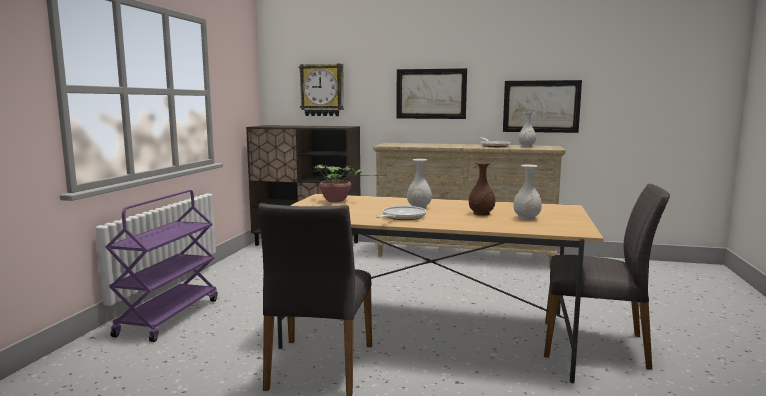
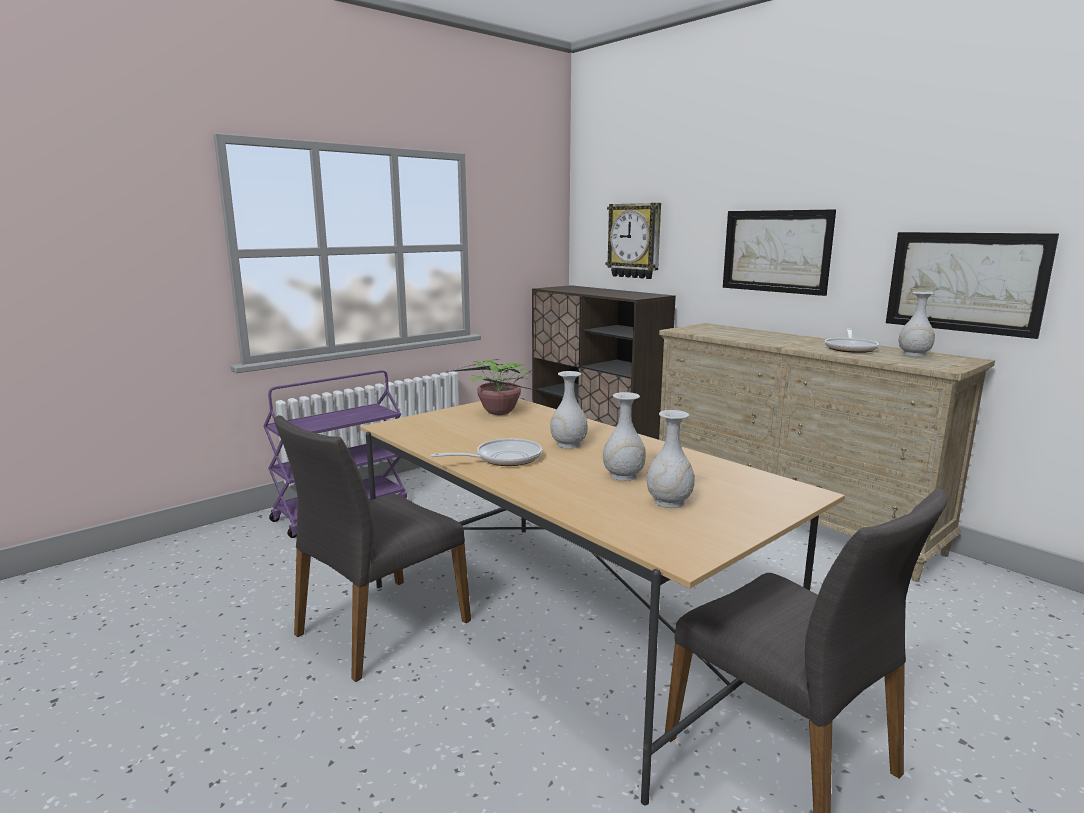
camera: 35 degrees right, 5 degrees up
(481, 214) = (623, 476): brown vase -> white vase

